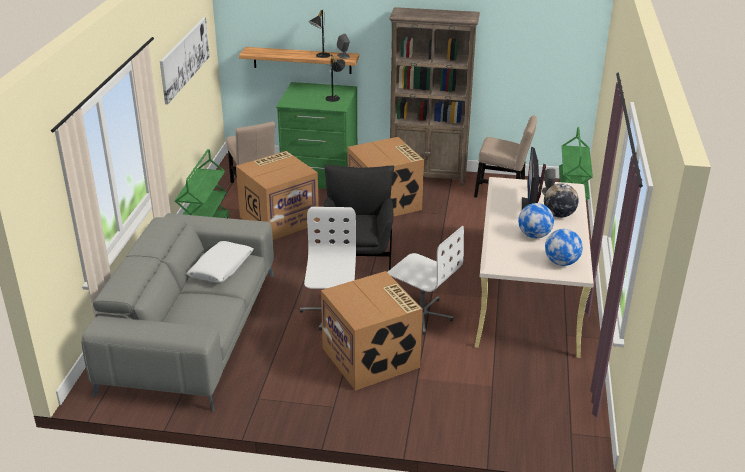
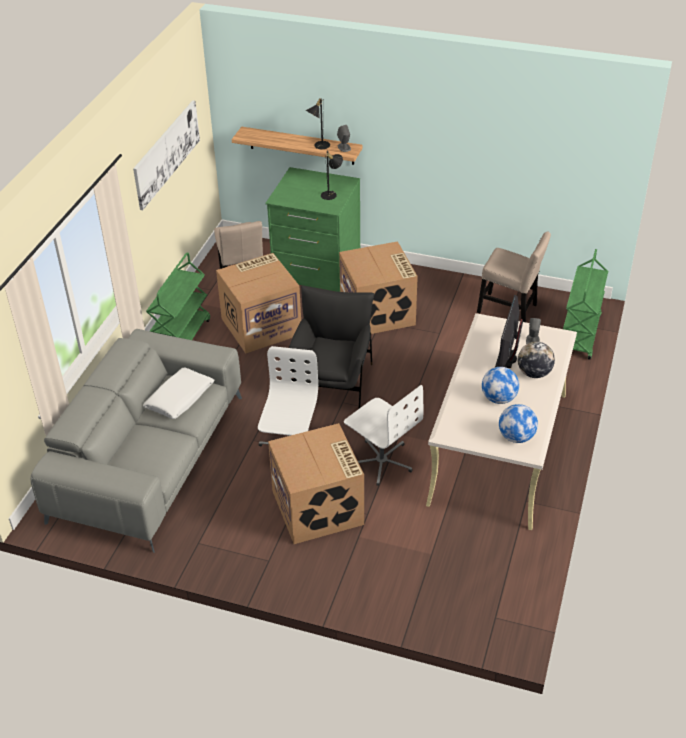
camera: 10 degrees right, 10 degrees up
(428, 176) = (434, 279): brown bookcase -> none

